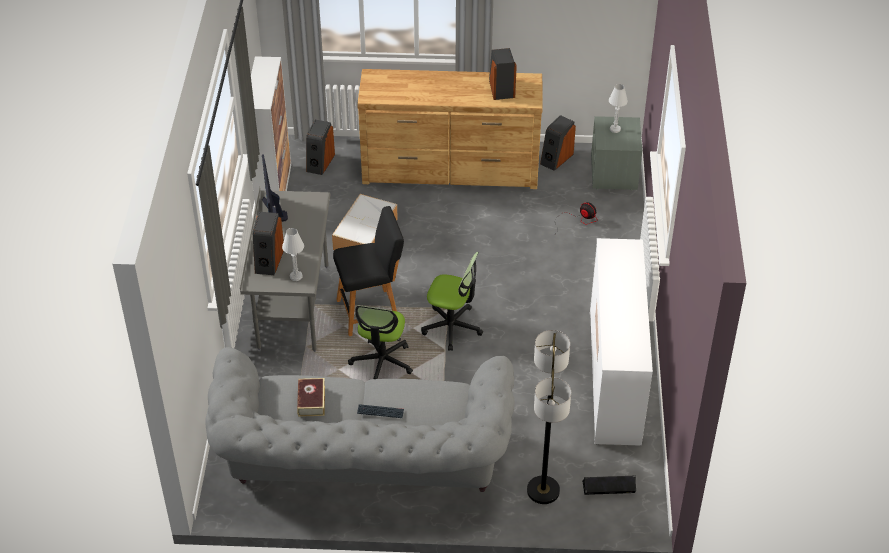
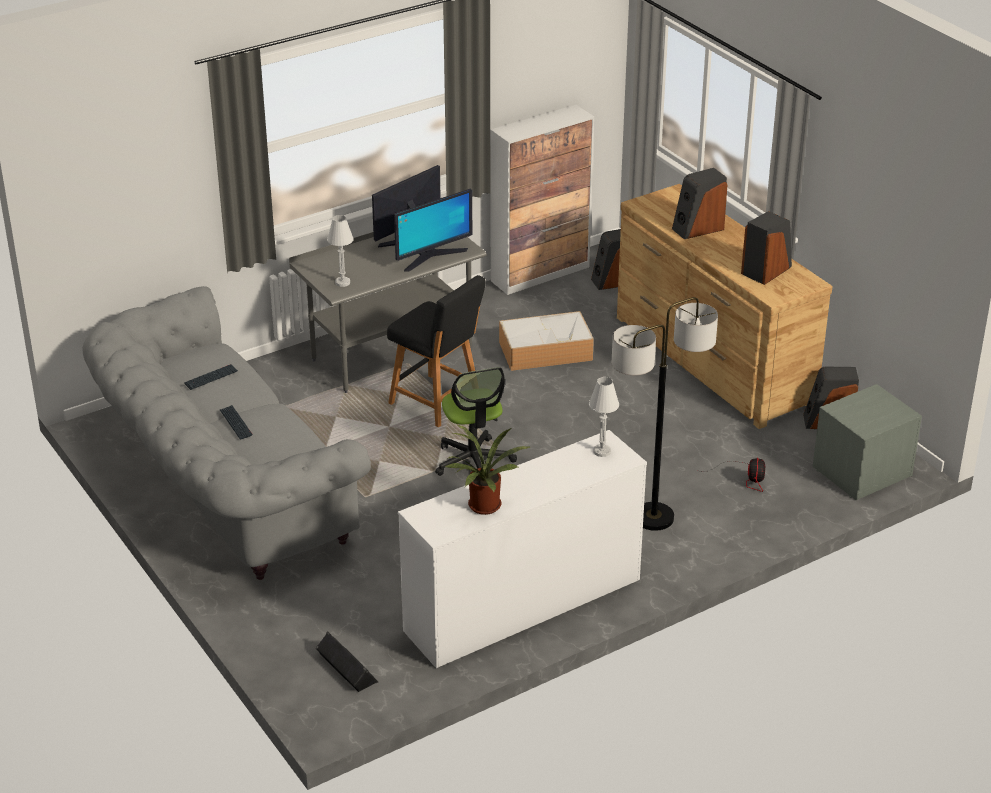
camera: 55 degrees right, 10 degrees down
(268, 260) = (347, 260): speaker -> speaker (697, 228)
(309, 219) = (432, 256): none -> monitor
(311, 401) = (211, 378): book -> keyboard
(382, 362) = (374, 438): office chair -> none
(543, 491) = (297, 621): floor lamp -> floor lamp (653, 518)
(615, 129) = (874, 406): white table lamp -> white table lamp (602, 451)
(631, 330) = (484, 508): none -> potted plant

